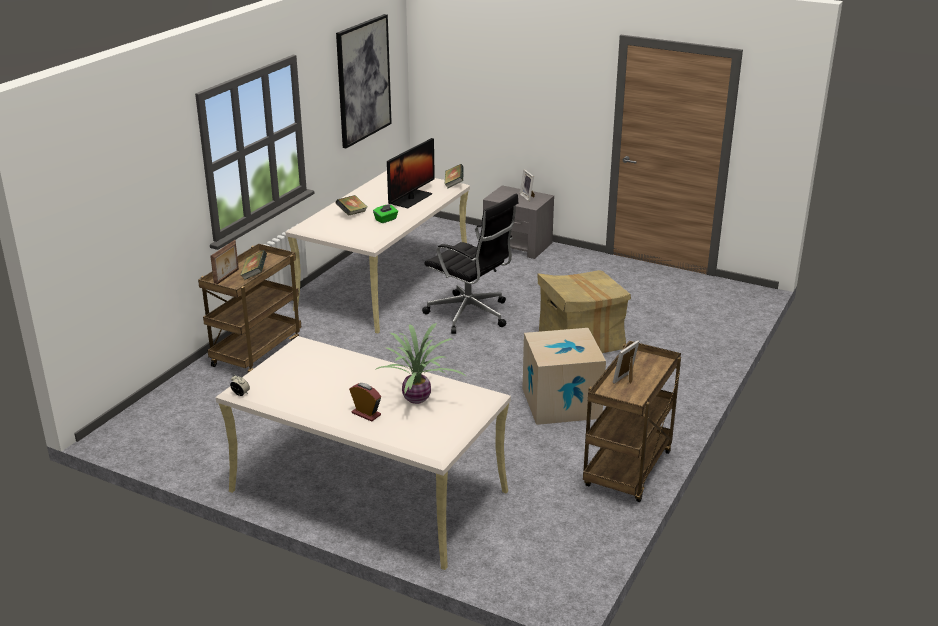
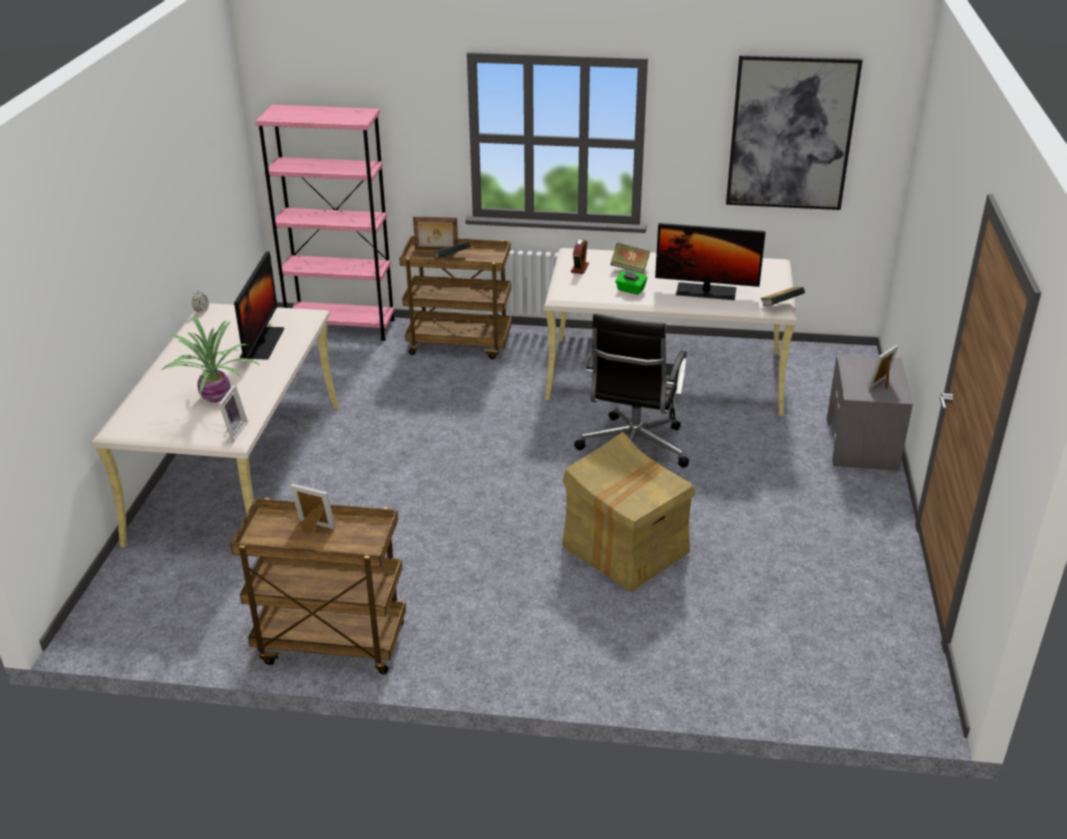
camera: 70 degrees right, 5 degrees up
(159, 406) = (341, 326): none -> pink bookcase
(336, 369) = (262, 343): none -> monitor
(366, 414) = (179, 377): alarm clock -> alarm clock (579, 268)
(480, 395) = (233, 431): none -> picture frame
(561, 403) = (461, 562): cardboard box -> none

